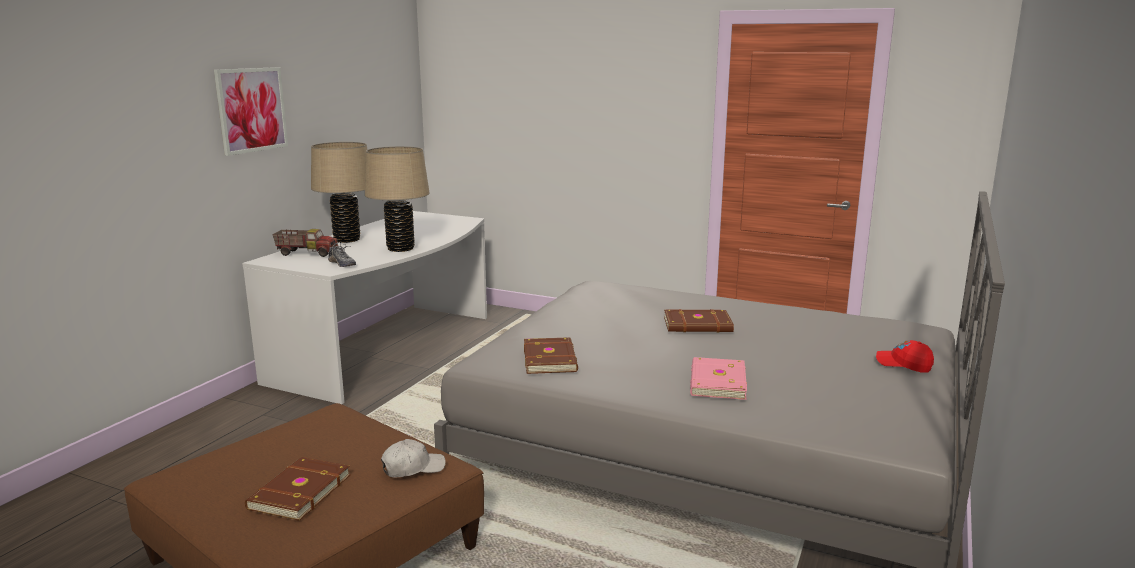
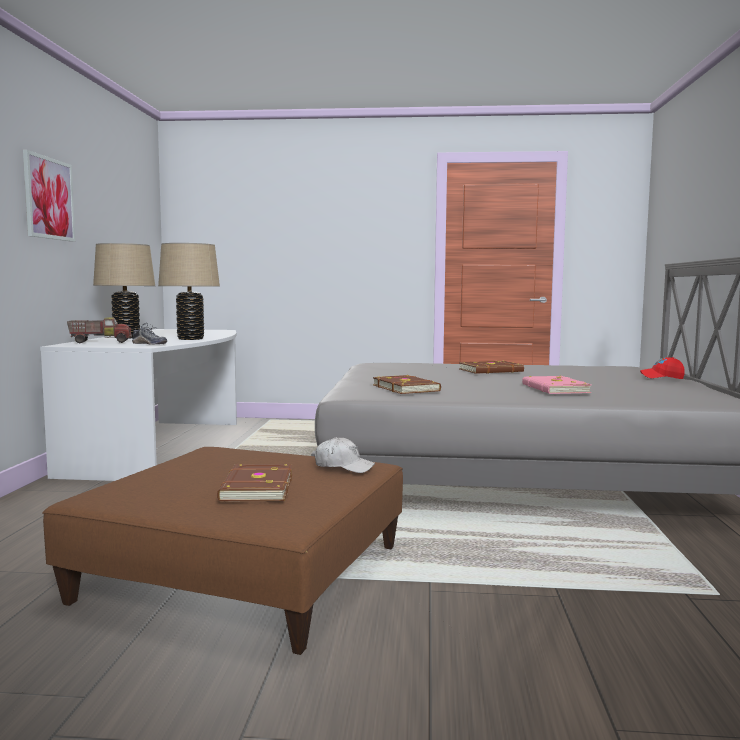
camera: 20 degrees left, 10 degrees down
(413, 468) = (344, 466): white cap -> white cap turned 60 degrees clockwise

